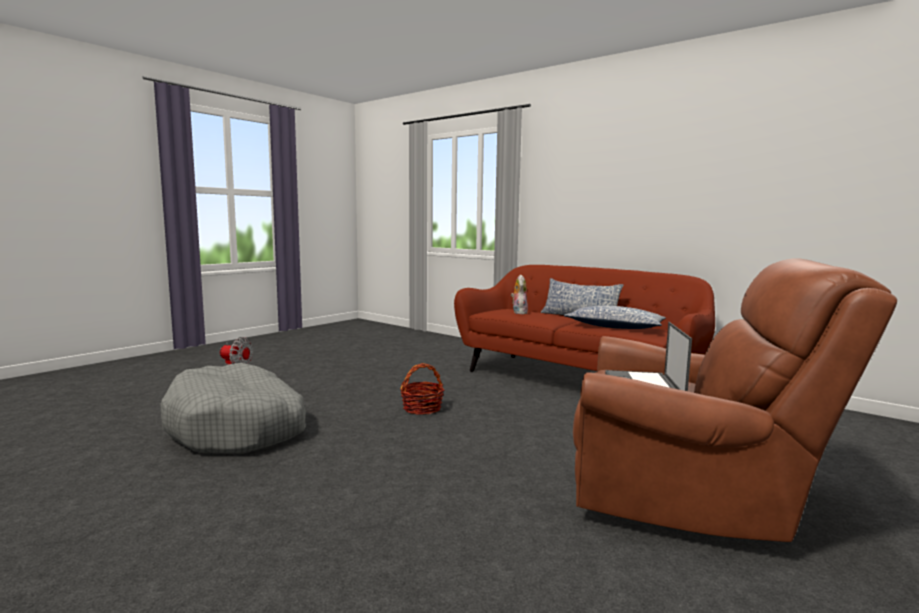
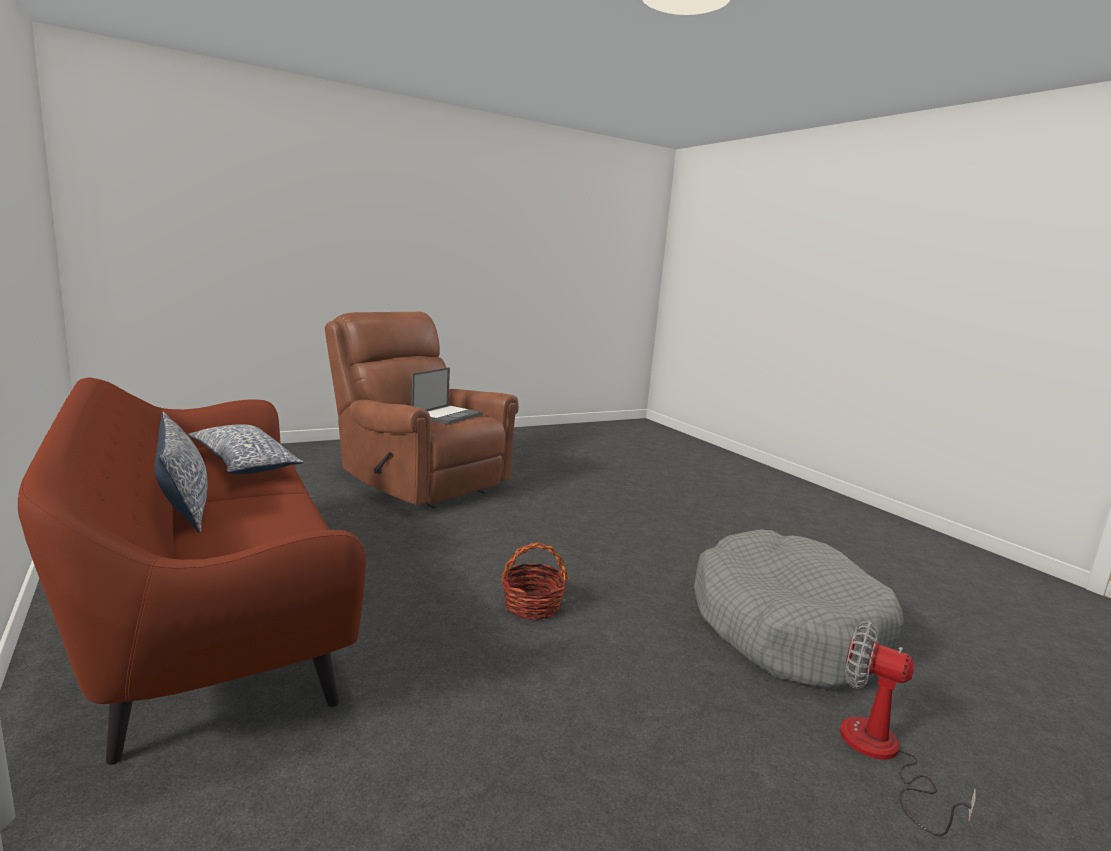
camera: 160 degrees left, 5 degrees up
(518, 312) = (255, 534): plush toy -> none

